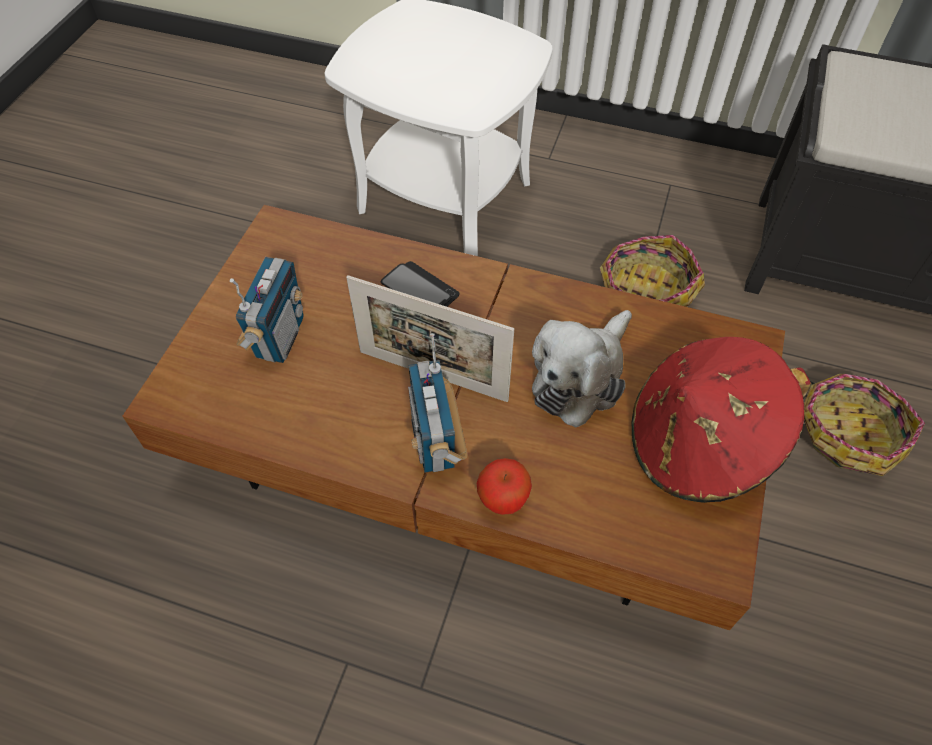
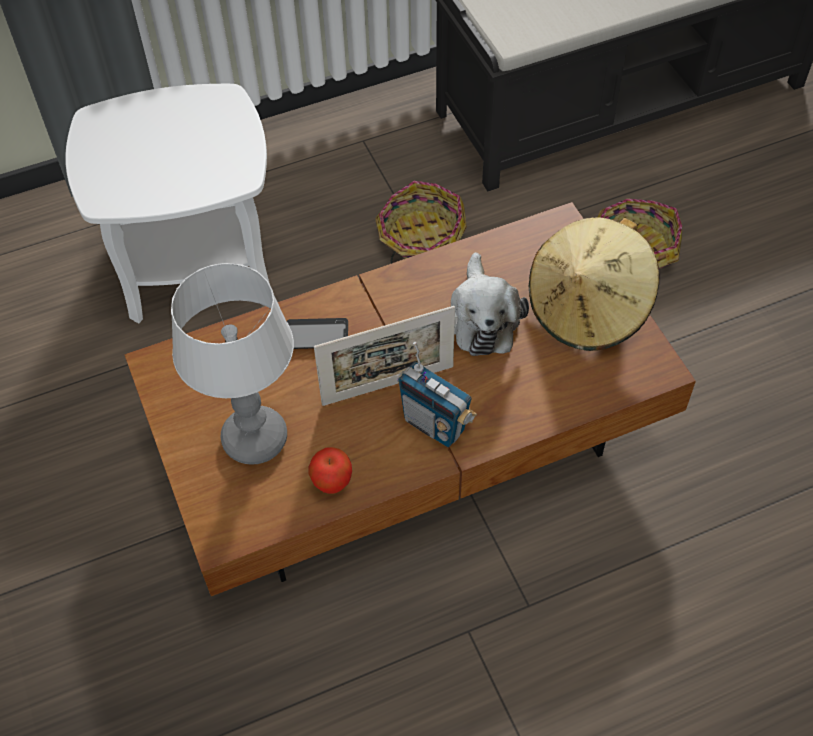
camera: 40 degrees left, 0 degrees up
(279, 338) = (253, 438): radio -> table lamp
(502, 502) = (512, 428): apple -> apple (332, 484)
(699, 444) = (588, 309): red hat -> beige hat

